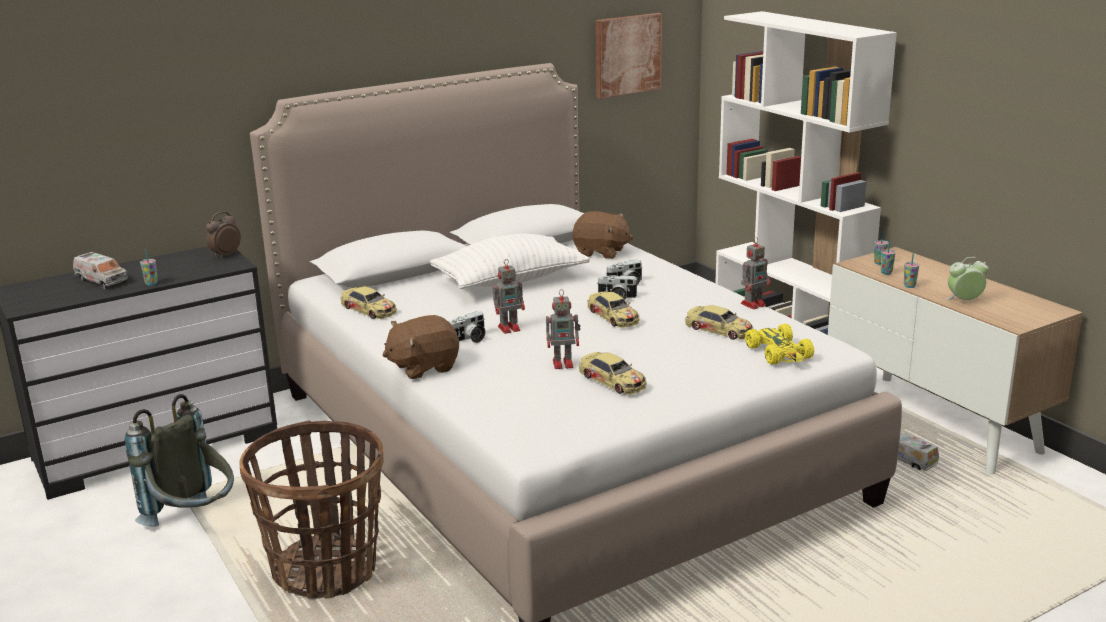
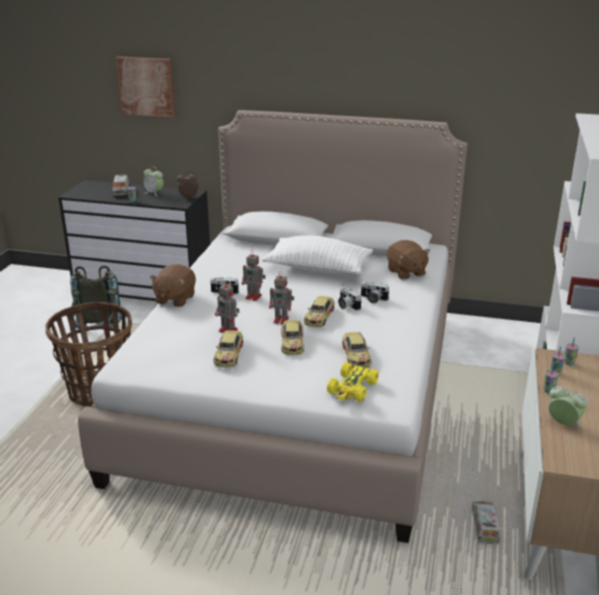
camera: 45 degrees right, 5 degrees up
(160, 267) = (154, 193): none -> alarm clock
(369, 309) = (221, 255): toy car -> toy car (292, 342)
(423, 367) = (175, 299): brown plush toy -> brown plush toy turned 90 degrees counterclockwise
(627, 55) = (531, 129): picture -> picture (146, 86)
(754, 304) = (416, 349): toy robot -> toy robot (282, 320)

